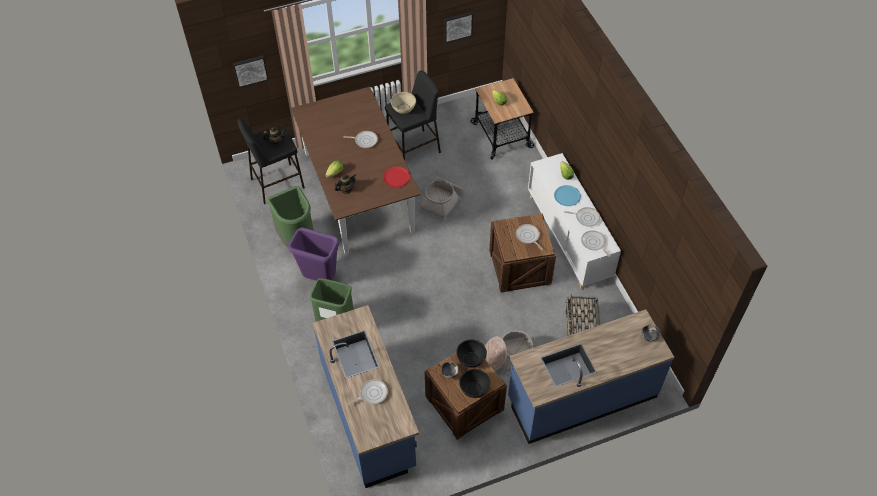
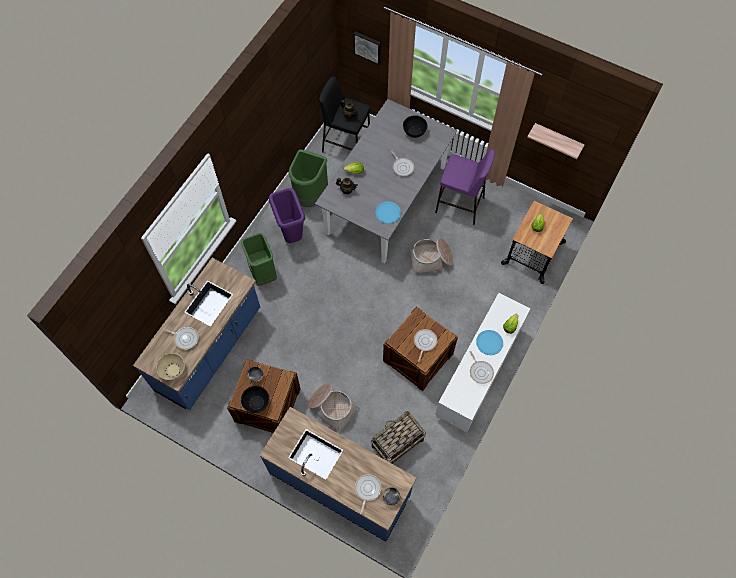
camera: 50 degrees right, 10 degrees up
(357, 191) = (386, 199): brown dining table -> grey dining table
(396, 177) = (388, 213): red plate -> blue plate
(403, 108) = (459, 168): beige bowl -> beige bowl (173, 370)
(414, 149) = (460, 205): black stool -> purple stool
(457, 26) = (557, 139): picture -> shelf
(471, 359) = (280, 382): black bowl -> black bowl (414, 132)
(593, 243) = (460, 394): frying pan -> frying pan (367, 490)

